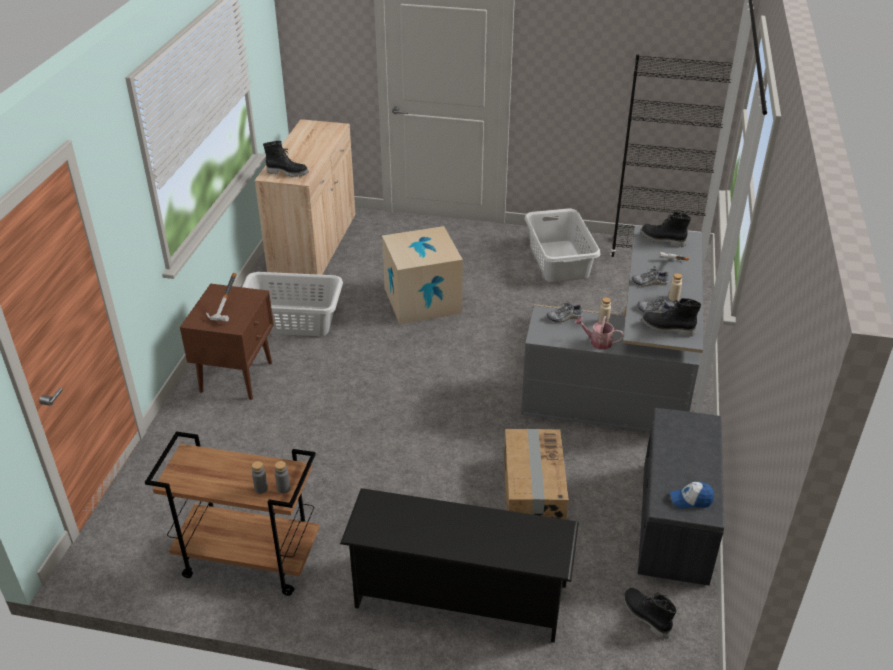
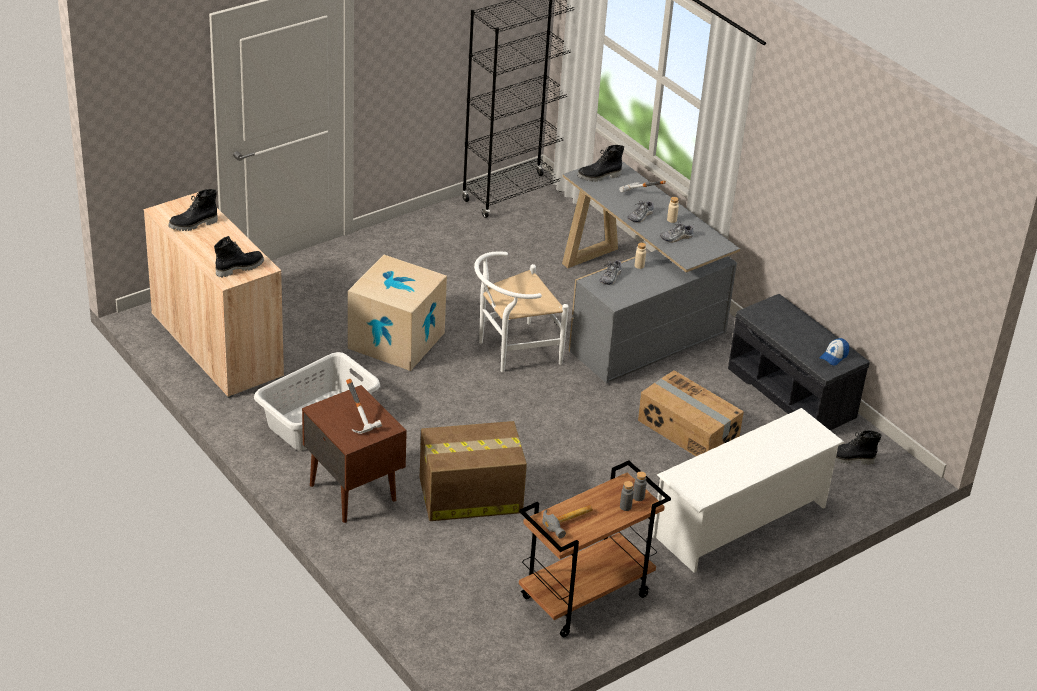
camera: 50 degrees left, 0 degrees up
(204, 469) = (570, 521): none -> hammer
(299, 428) = (469, 495): none -> cardboard box
(459, 596) = (740, 522): black shoe rack -> white shoe rack
(489, 351) = (512, 351): none -> white chair
(559, 261) = (450, 244): grey laundry basket -> none
(597, 342) = (658, 283): watering can -> none
(667, 329) = (700, 246): black boot -> black boot (193, 225)

